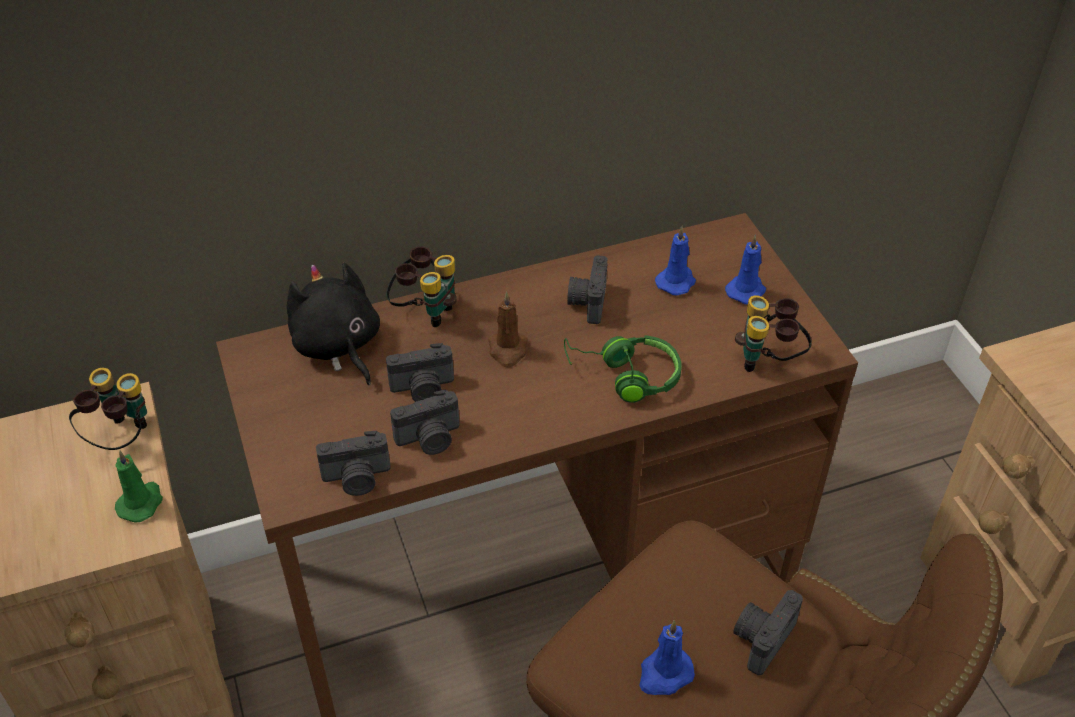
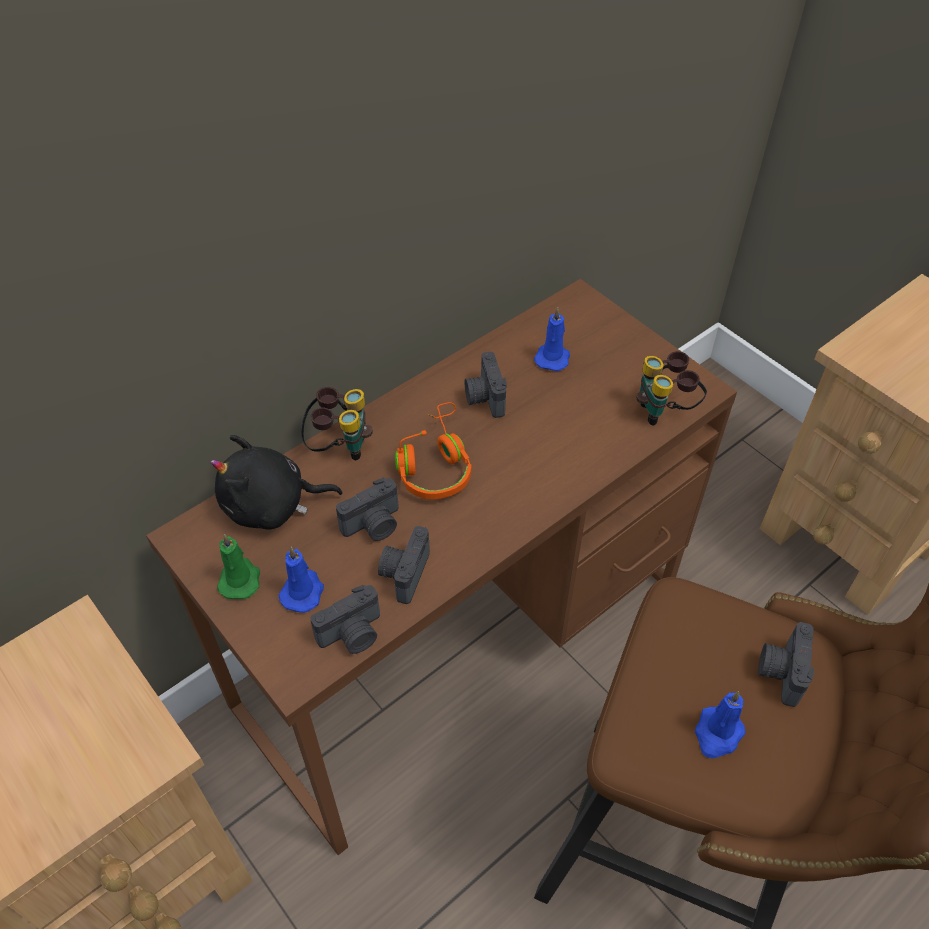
camera: 20 degrees left, 5 degrees up
(121, 438) = (85, 663): binoculars -> none
(141, 502) = (138, 725): green candle -> green candle (240, 579)
(338, 346) = (271, 505): black plush toy -> black plush toy turned 45 degrees counterclockwise
(430, 439) = (403, 573): camera -> camera turned 150 degrees clockwise
(508, 350) = (434, 464): brown candle -> orange headphones
(625, 375) = (550, 459): green headphones -> none
(746, 290) = (615, 350): blue candle -> blue candle (303, 591)

